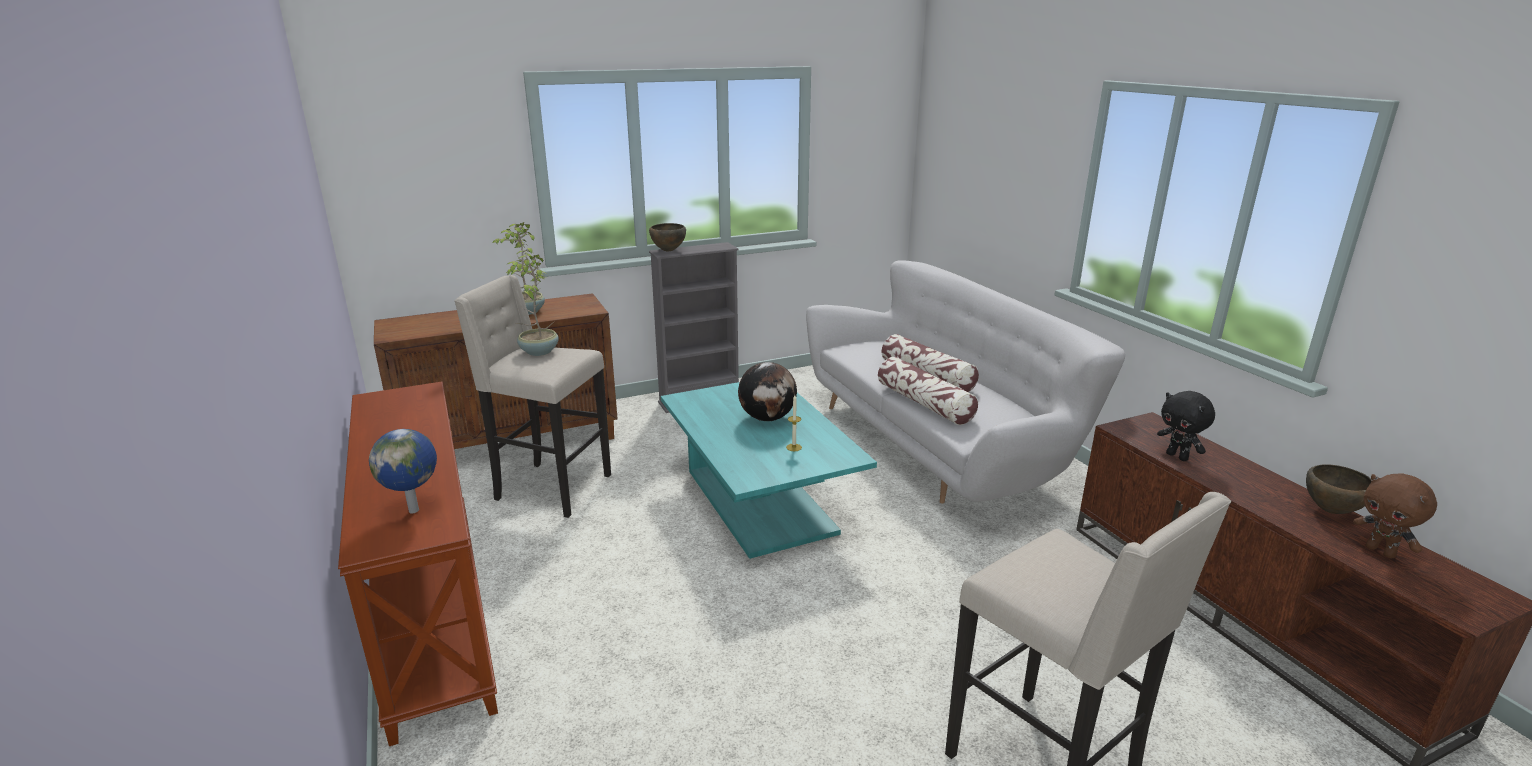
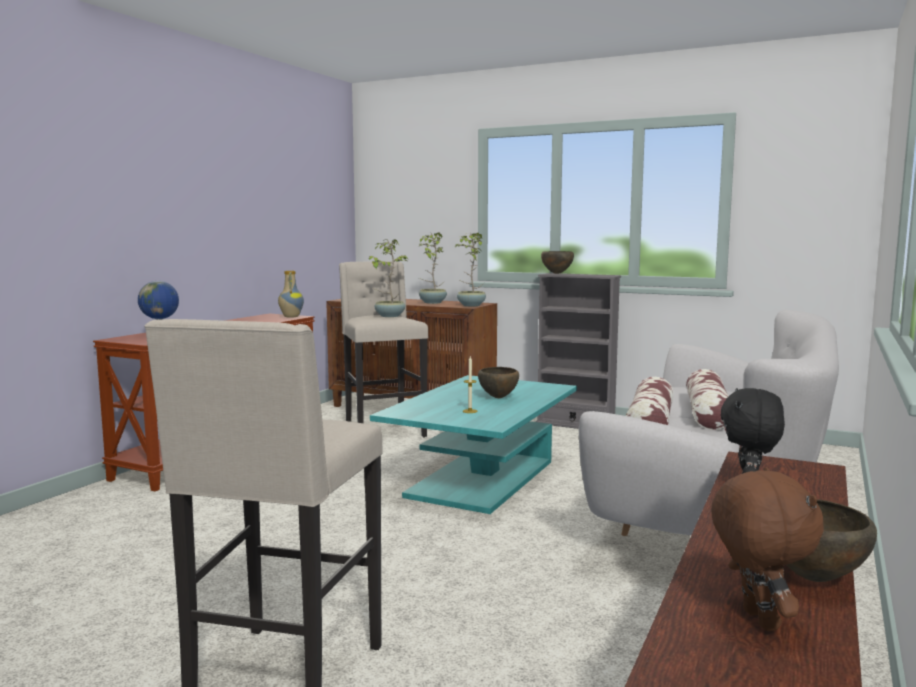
camera: 50 degrees right, 15 degrees down
(419, 393) = (290, 317): none -> vase
(587, 307) = (470, 305): none -> potted plant
(767, 418) = (498, 397): globe -> brown bowl
(1381, 551) = (757, 620): brown plush toy -> brown plush toy turned 150 degrees clockwise

